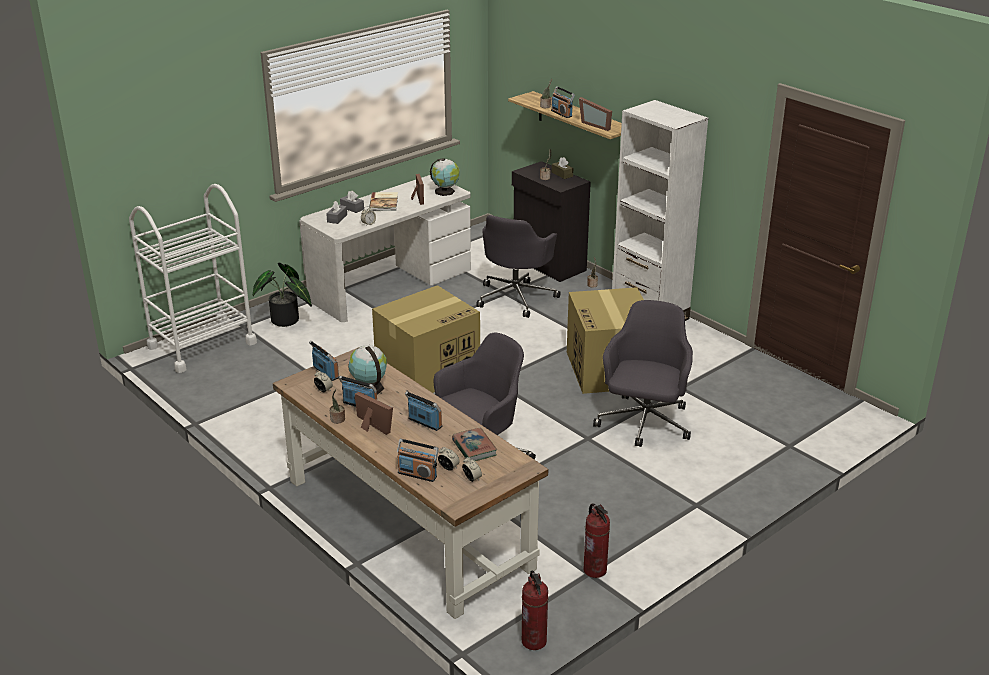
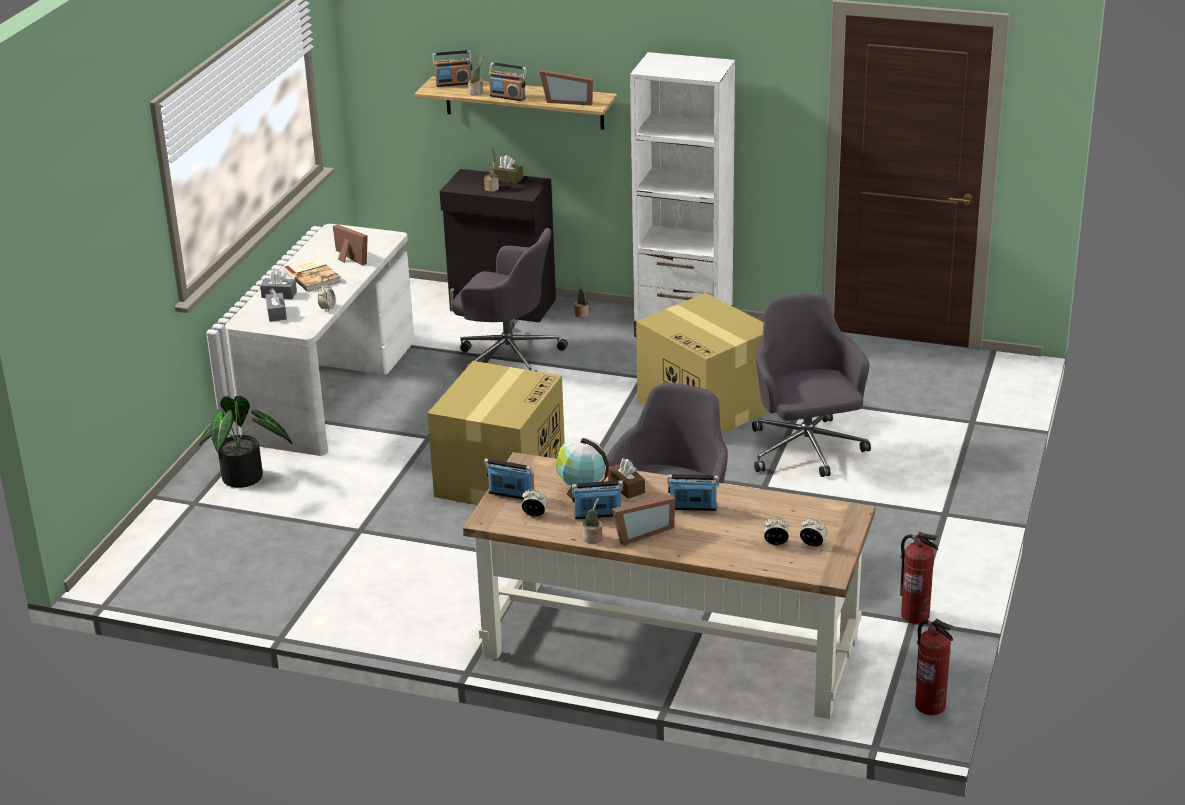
camera: 30 degrees left, 0 degrees up
(202, 345) = (166, 544): white cart -> none
(371, 427) = (640, 533): picture frame -> picture frame turned 135 degrees clockwise
(400, 393) = (626, 487): none -> brown tissue box
(417, 474) = (752, 560): radio -> radio (453, 83)
(445, 191) = (374, 240): globe -> none
(474, 448) = (777, 513): book -> none
(516, 297) = (507, 356): grey office chair -> grey office chair turned 60 degrees counterclockwise

